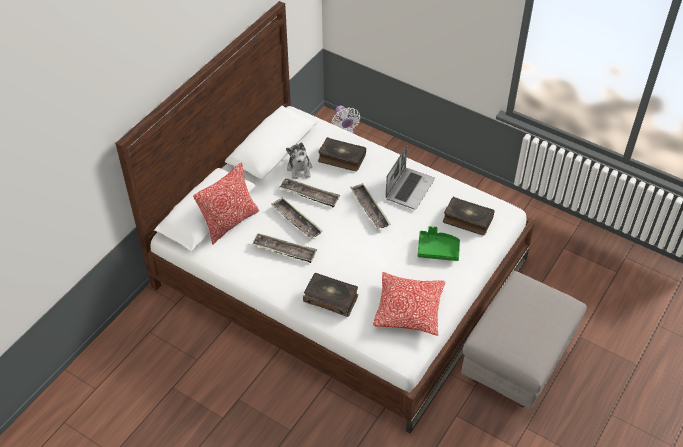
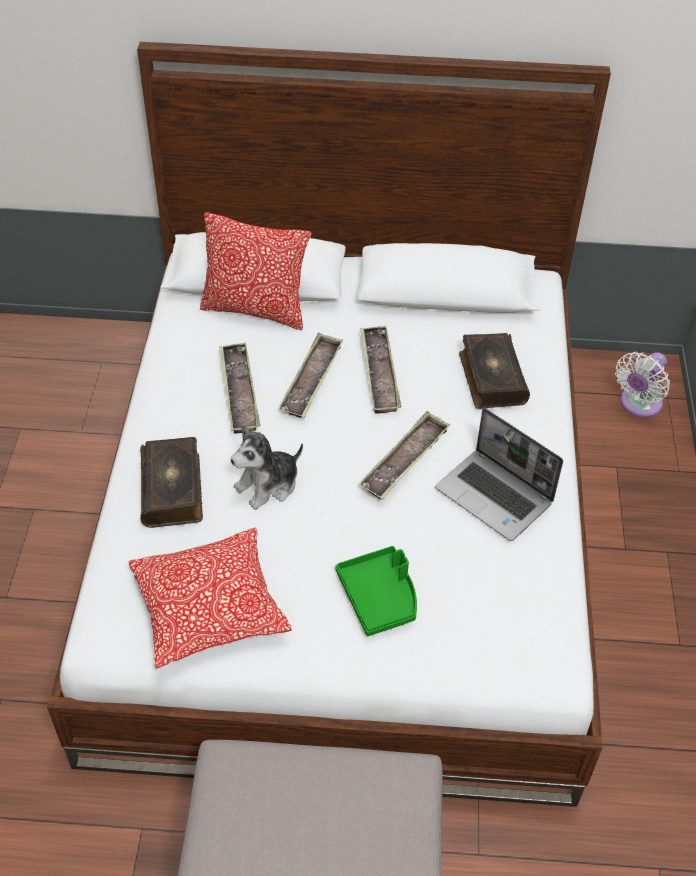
camera: 60 degrees right, 0 degrees up
(299, 168) = (427, 339): plush toy -> plush toy (268, 485)
(409, 188) = (495, 496): laptop -> laptop turned 45 degrees clockwise
(467, 220) = (485, 615): book -> none

